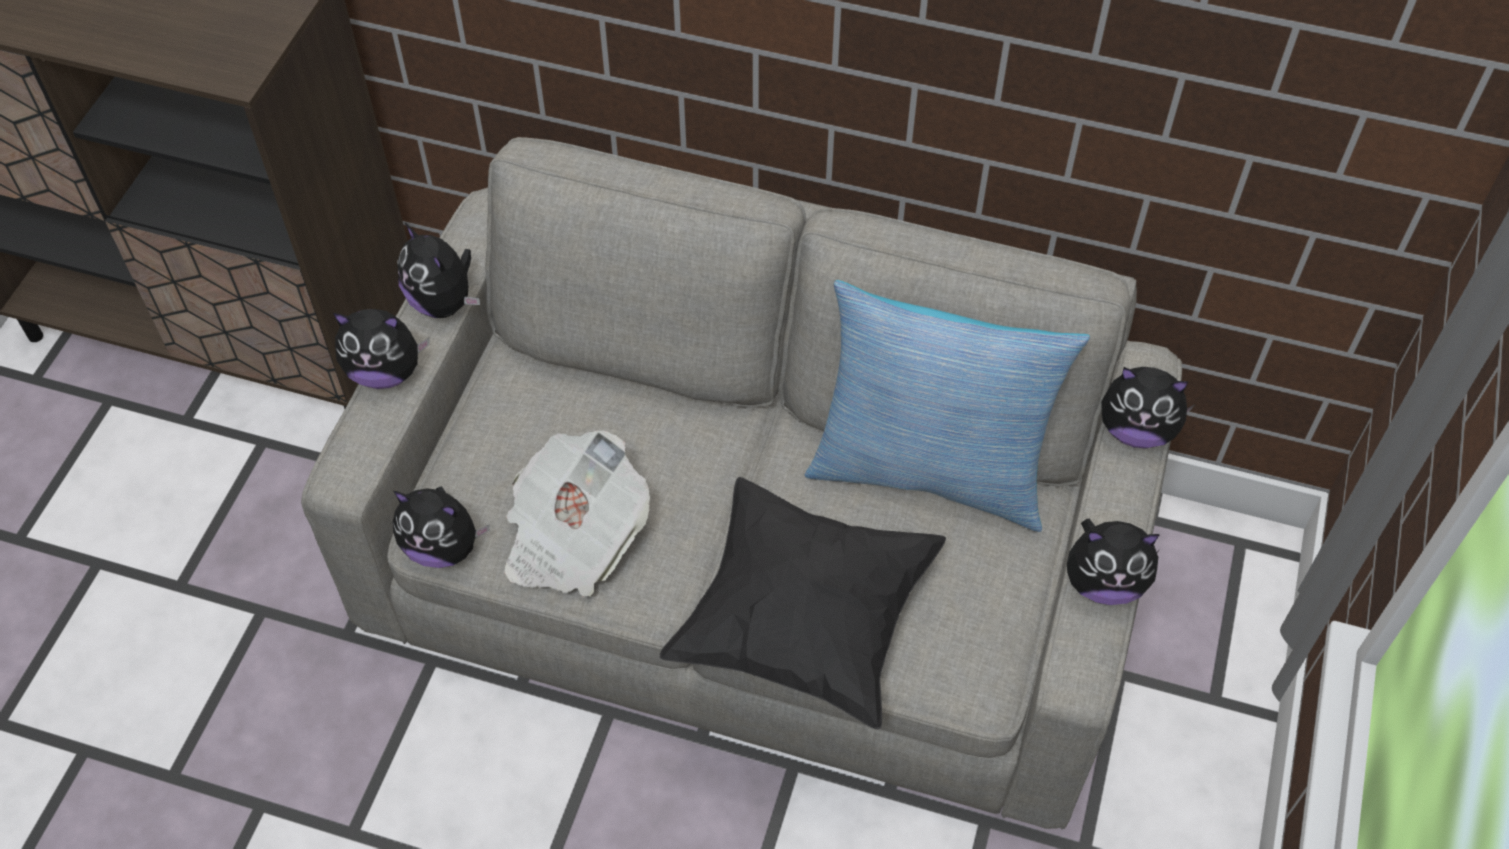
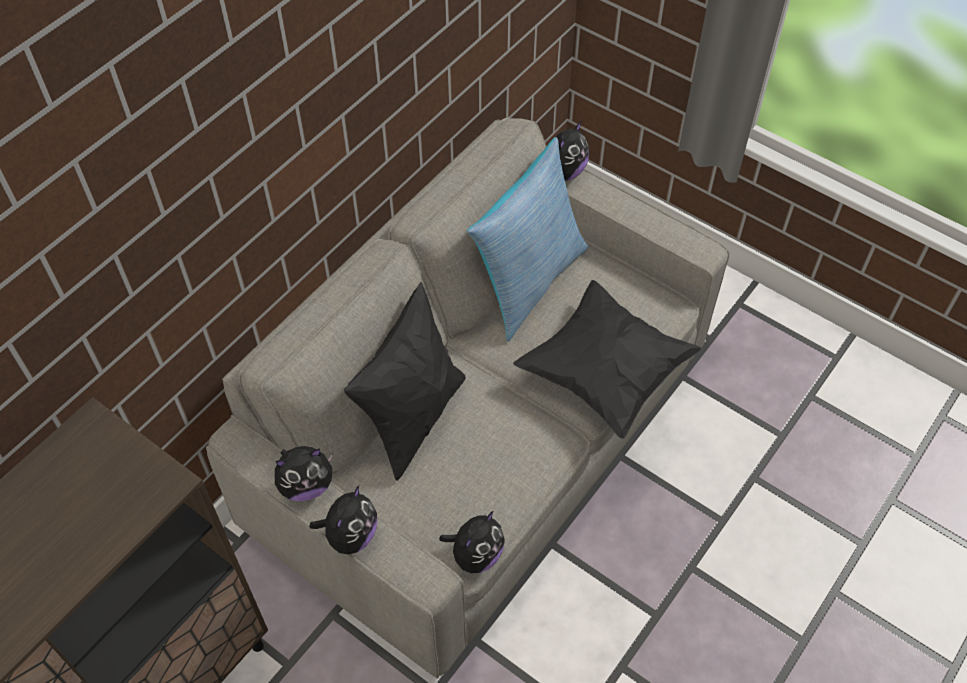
camera: 70 degrees left, 0 degrees up
(573, 537) = (500, 475): newspaper -> none
(626, 403) = (413, 418): none -> black pillow
(1104, 582) = (652, 219): plush toy -> none

